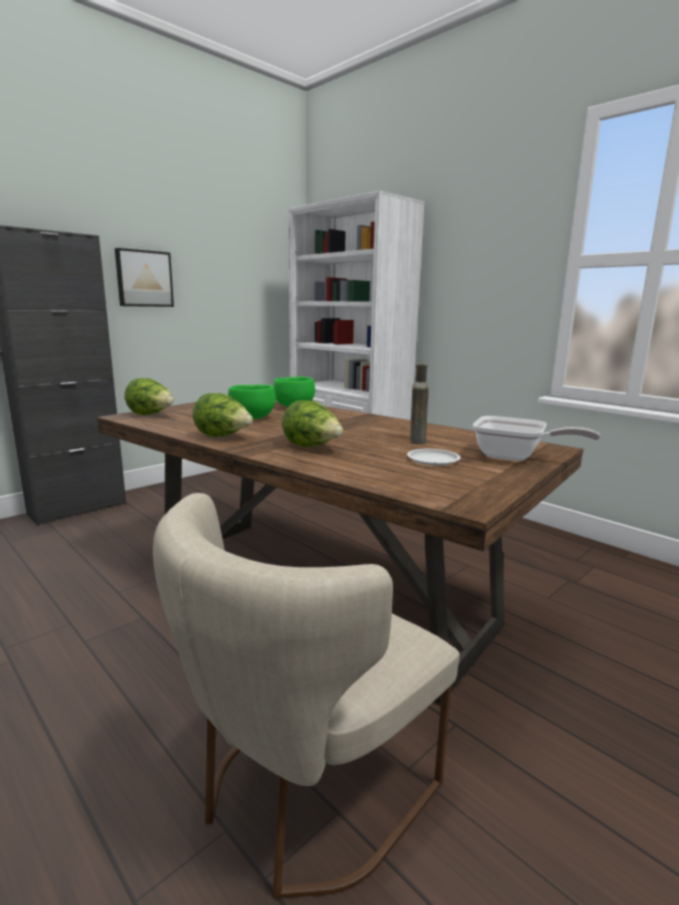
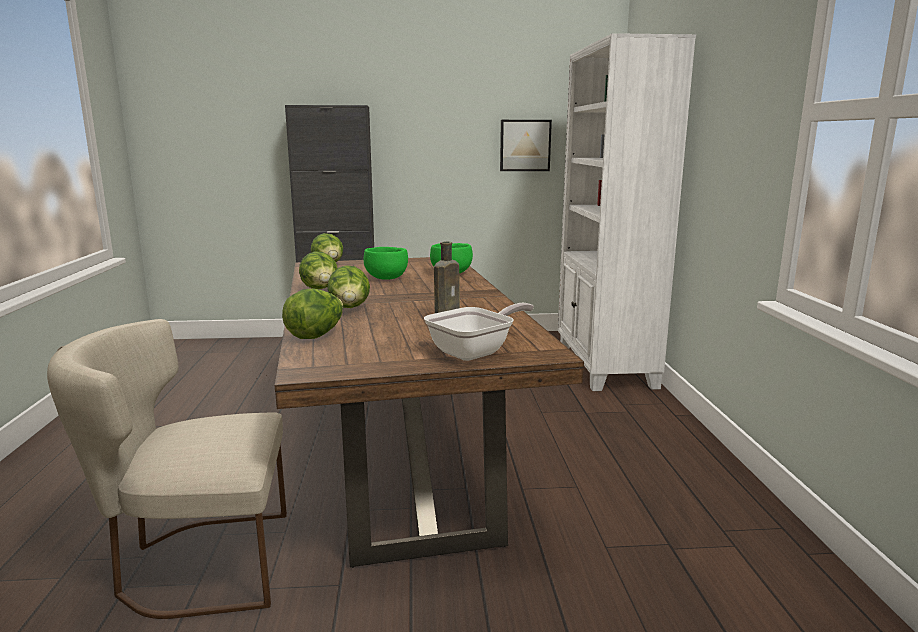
camera: 40 degrees right, 0 degrees up
(144, 278) = (422, 139): picture -> picture (524, 145)
(363, 474) = (316, 335): none -> lettuce
(432, 460) = (399, 337): white plate -> none
(515, 457) = (476, 352): frying pan -> frying pan turned 105 degrees counterclockwise

